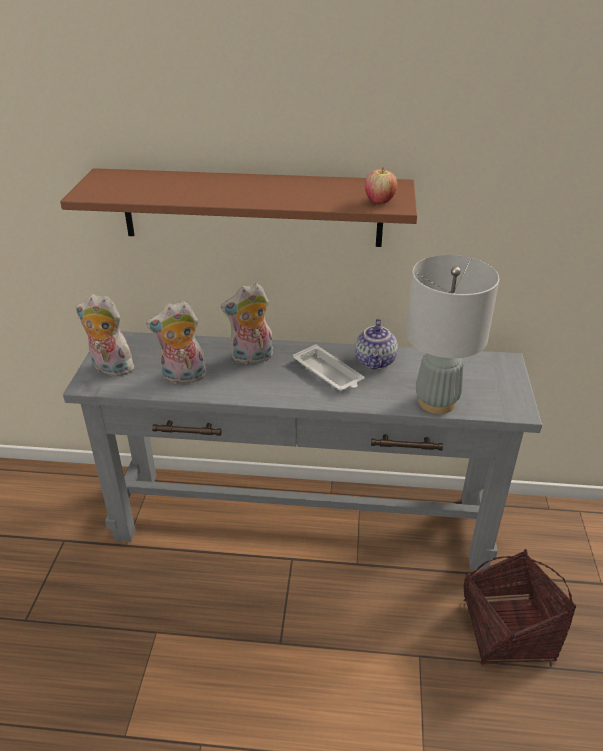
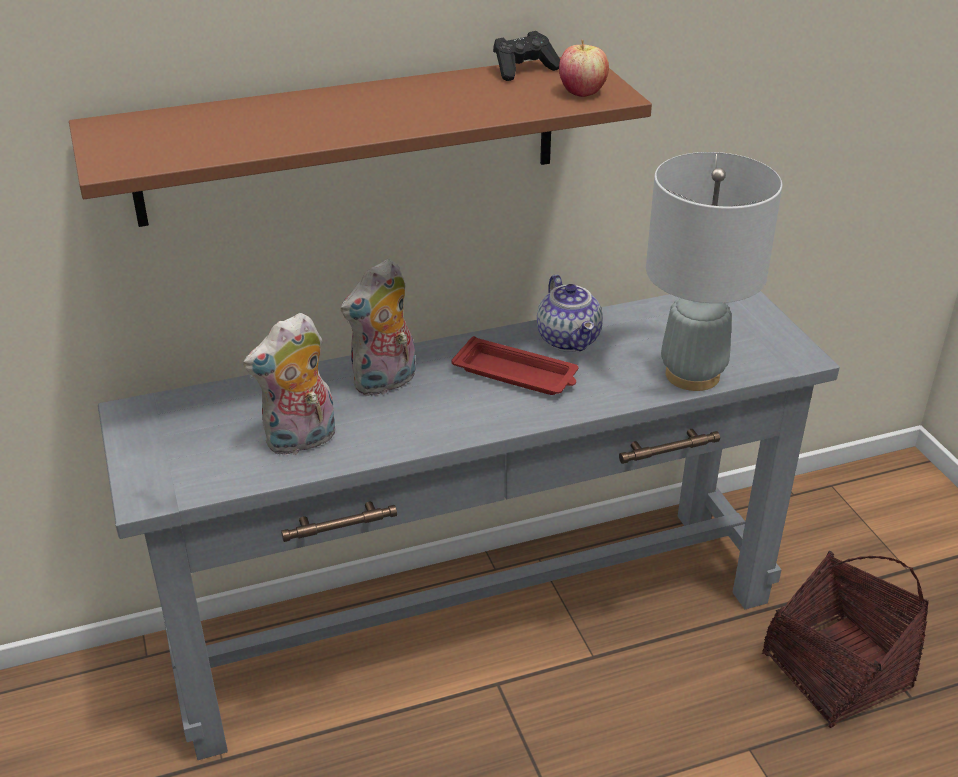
camera: 25 degrees left, 0 degrees up
(110, 369) = (167, 461): plush toy -> none
(329, 373) = (517, 374): white tray -> red tray
(359, 182) = (524, 70): none -> black game controller

